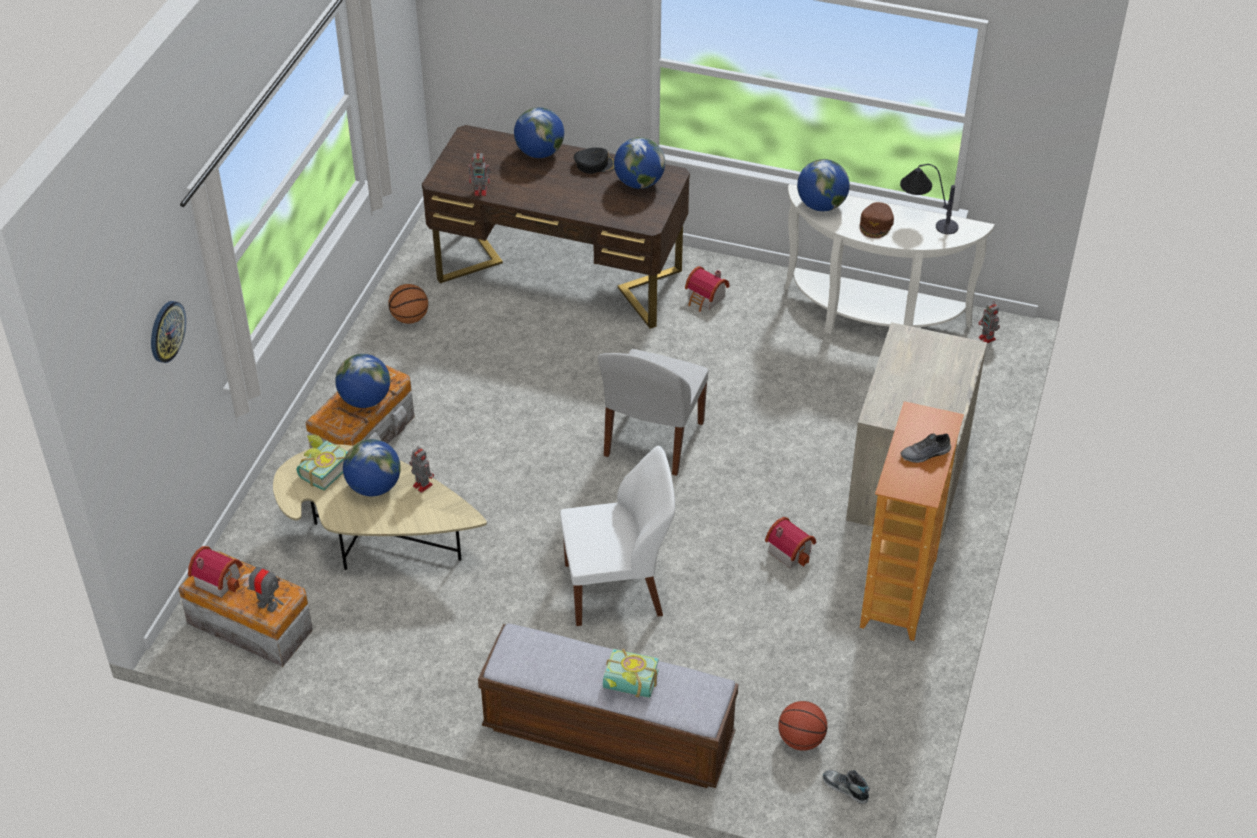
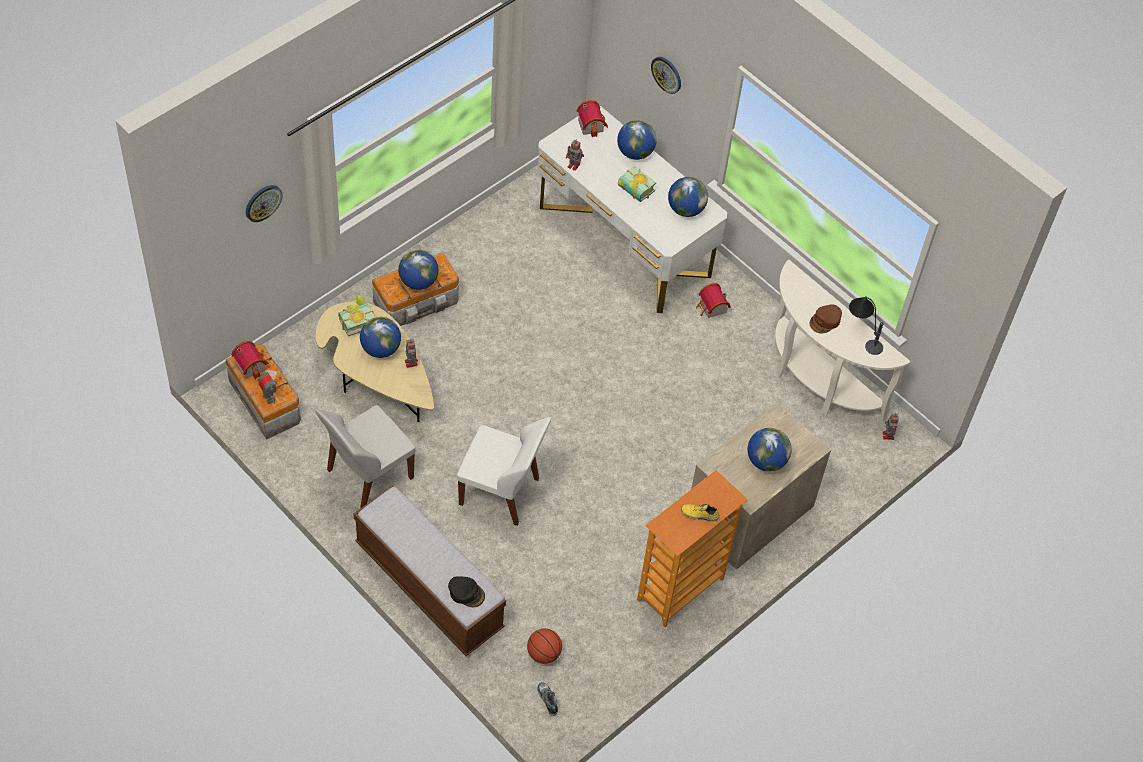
camera: 25 degrees right, 10 degrees up
(409, 318) = (502, 227): basketball -> none
(545, 36) = (667, 74): none -> wall clock
(559, 275) = (624, 241): brown desk -> white desk
(595, 164) = (666, 180): black cap -> black cap (466, 593)
(629, 687) = (436, 567): book -> book (633, 192)
(652, 441) = (598, 399): white chair -> white chair (368, 475)
(790, 550) = (632, 523): toy house -> toy house (592, 125)
(821, 205) = (798, 288): globe -> globe (766, 461)
(925, 454) = (699, 515): grey shoe -> yellow shoe

